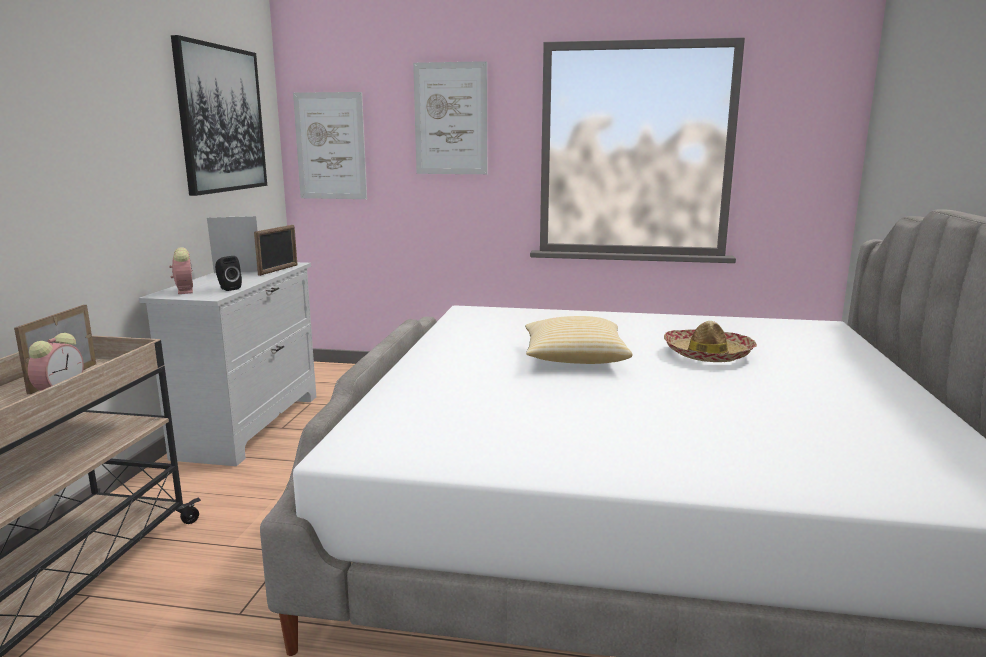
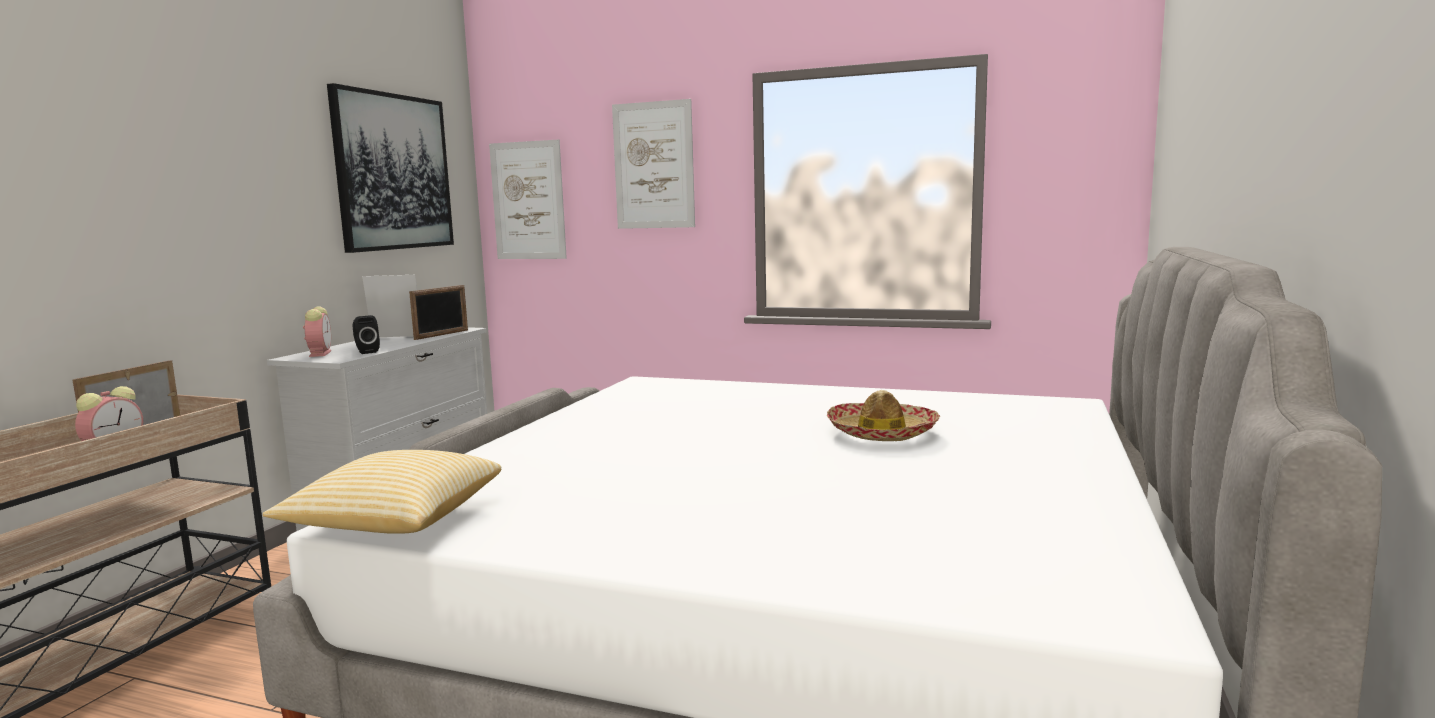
camera: 10 degrees right, 5 degrees down
(574, 359) = (712, 434): pillow -> pillow (395, 521)

